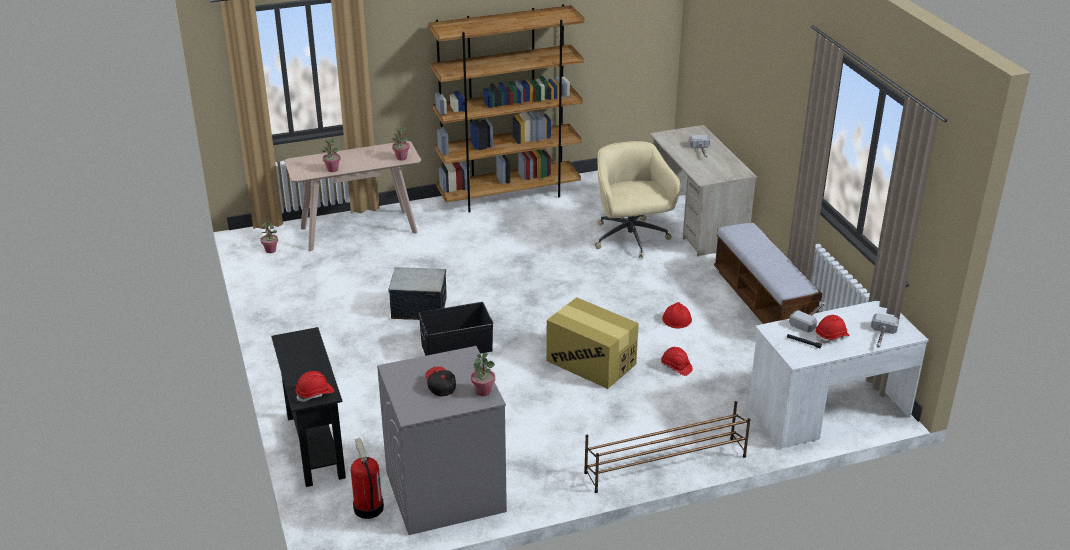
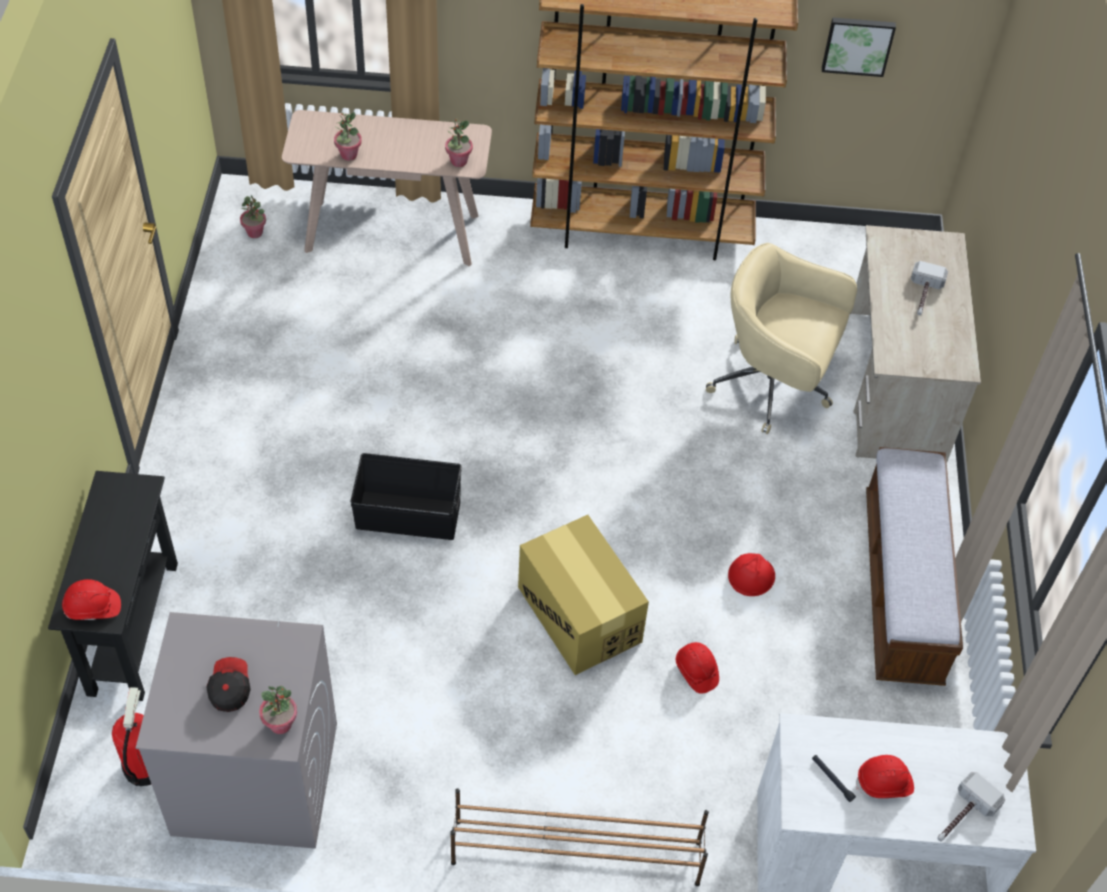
camera: 20 degrees right, 20 degrees up
(419, 308) = (396, 418): storage box -> none
(609, 40) = (858, 45): none -> picture
(630, 239) = (773, 385): beige office chair -> beige office chair turned 75 degrees counterclockwise
(810, 319) = (874, 732): hammer -> none

